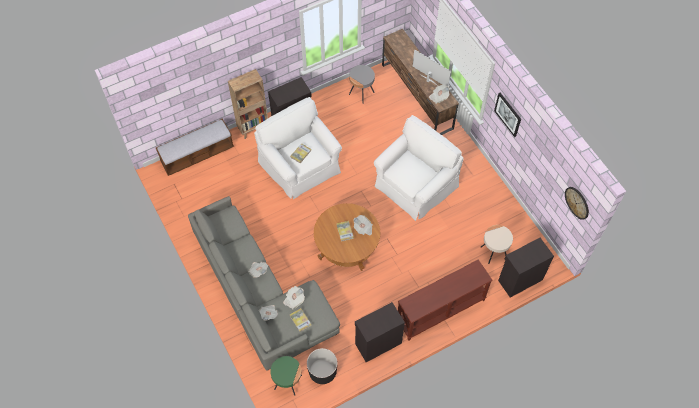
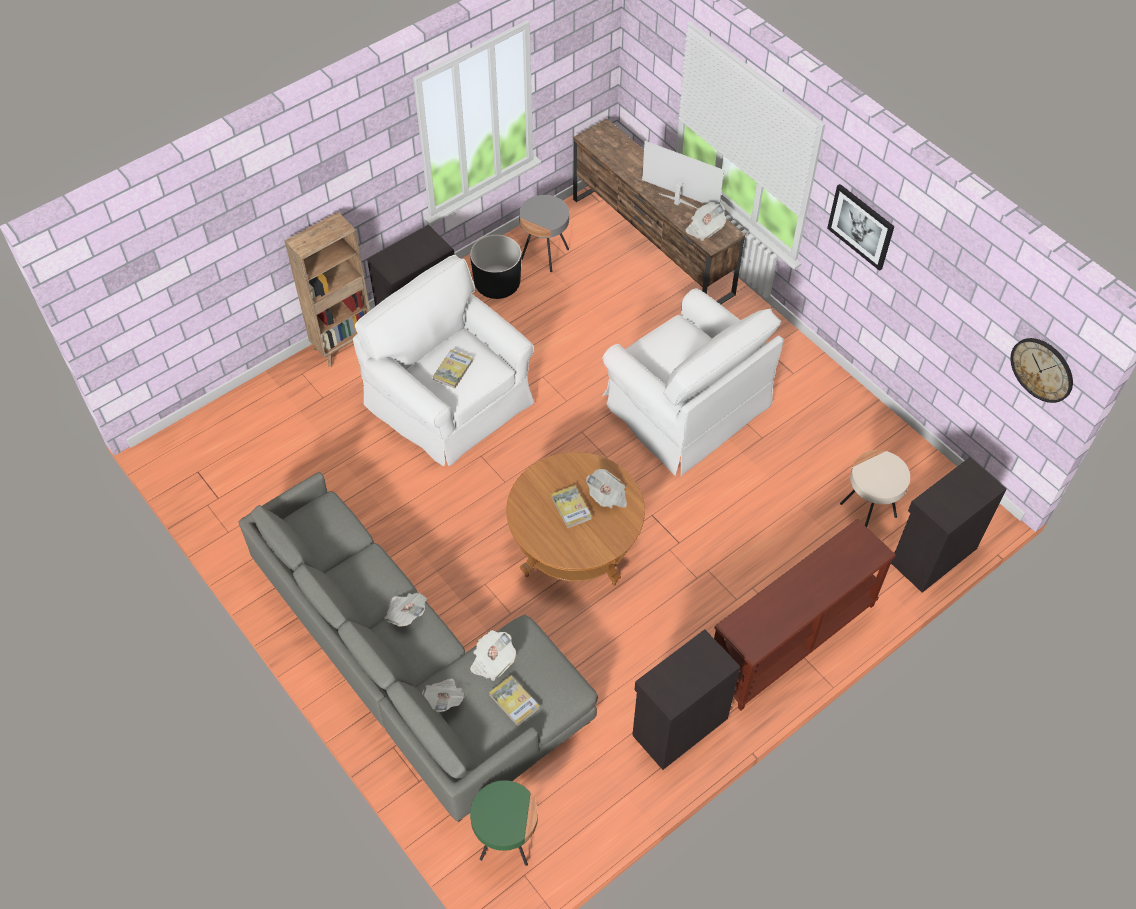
camera: 10 degrees left, 5 degrees down
(197, 155) = (238, 409): bench -> none
(322, 372) = (576, 805): black planter -> black planter (497, 284)
(414, 185) = (684, 406): white armchair -> white armchair turned 105 degrees clockwise

